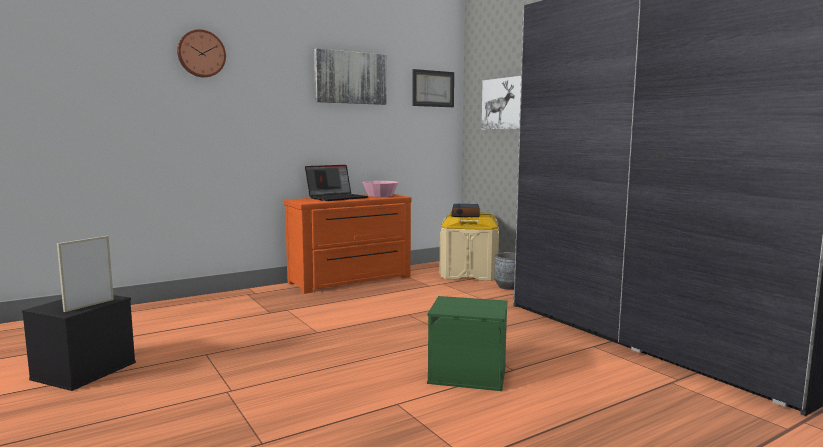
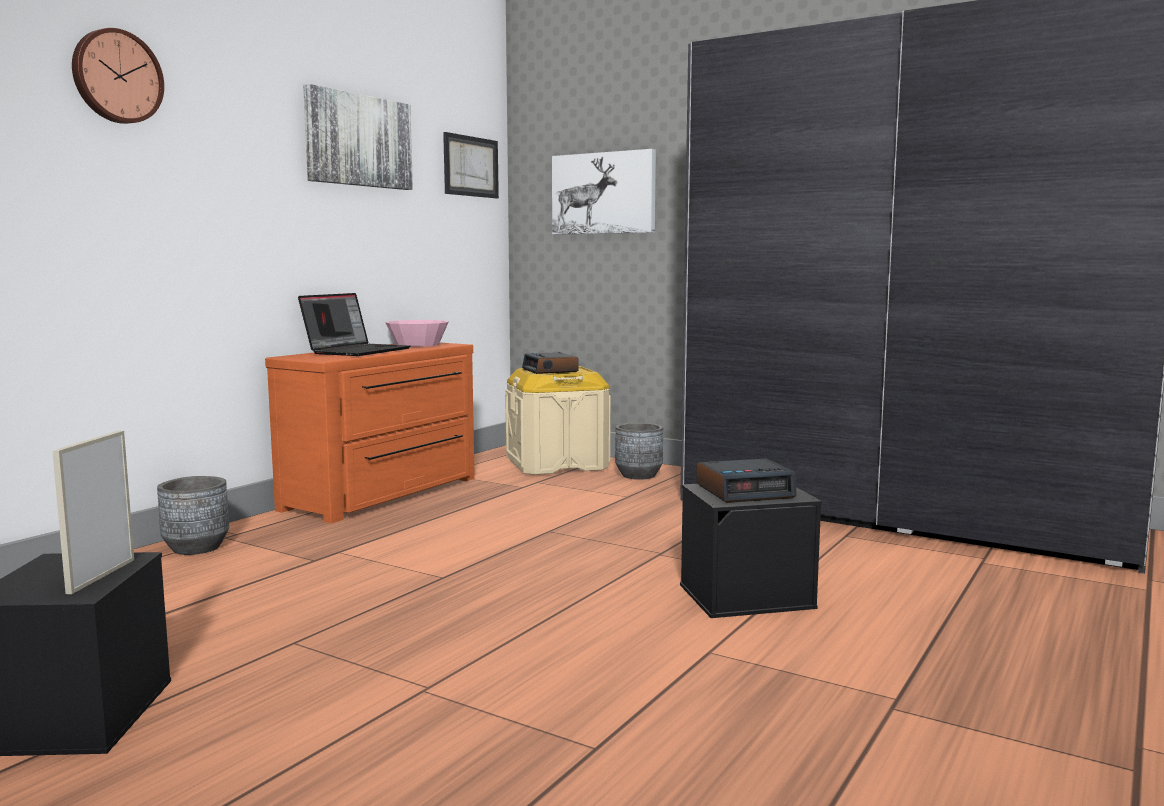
camera: 25 degrees left, 0 degrees up
(229, 298) = (196, 548): none -> grey planter
(466, 305) = (745, 491): none -> alarm clock
(469, 374) = (747, 595): green storage box -> black storage box

